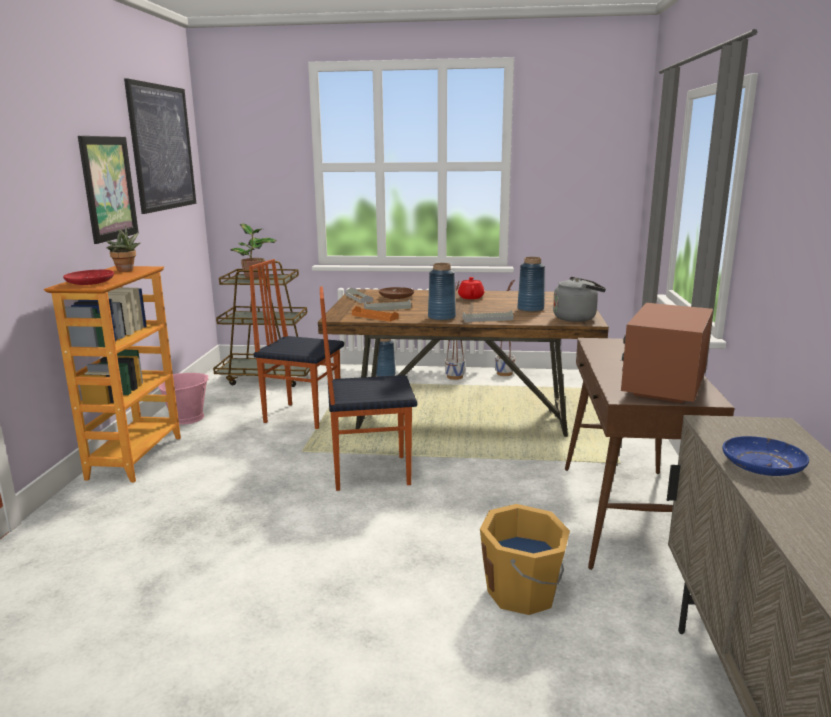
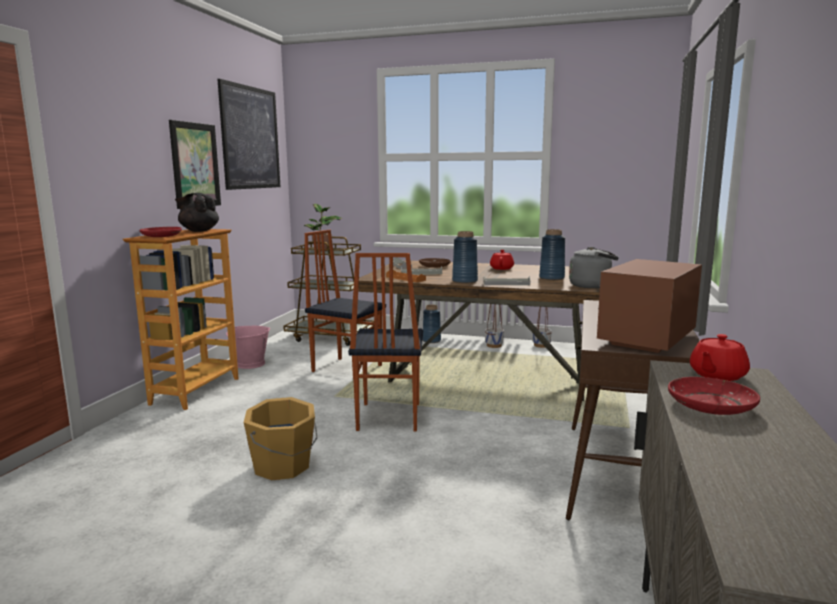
camera: 10 degrees right, 5 degrees down
(126, 270) = (199, 231): potted plant -> black teapot
(370, 472) = (387, 417): chair -> chair turned 90 degrees counterclockwise
(523, 592) = (493, 534): orange bucket -> orange bucket (283, 466)
(751, 429) = (716, 375): none -> red teapot
(762, 465) = (710, 406): blue plate -> red plate

